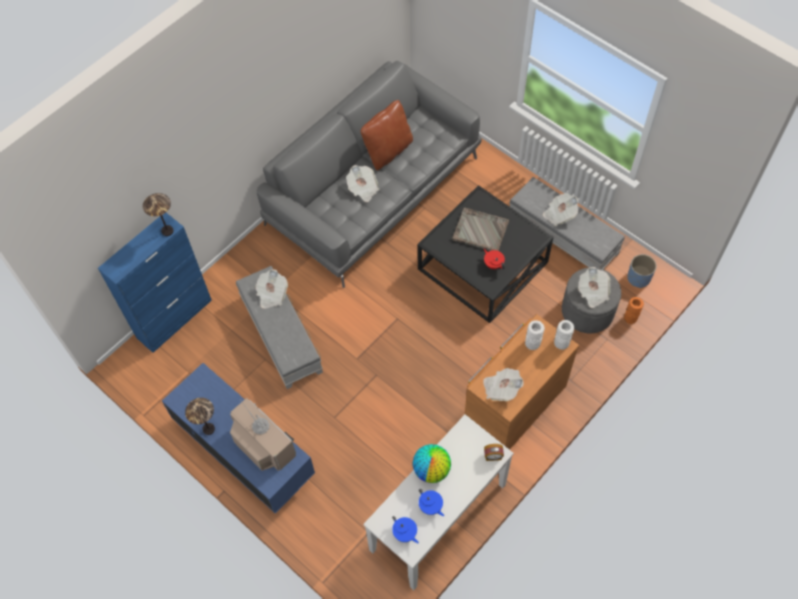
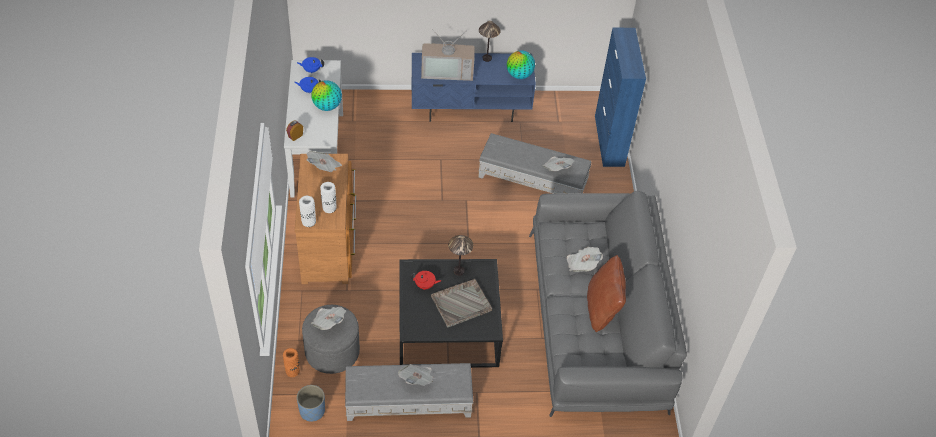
camera: 130 degrees right, 10 degrees down
(167, 231) = (627, 69): table lamp -> table lamp (458, 271)
(204, 384) = (519, 75): none -> globe

